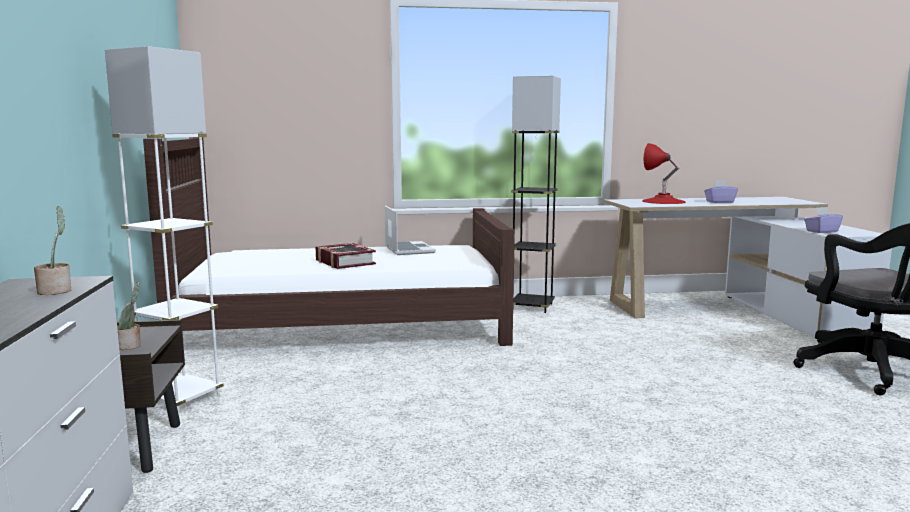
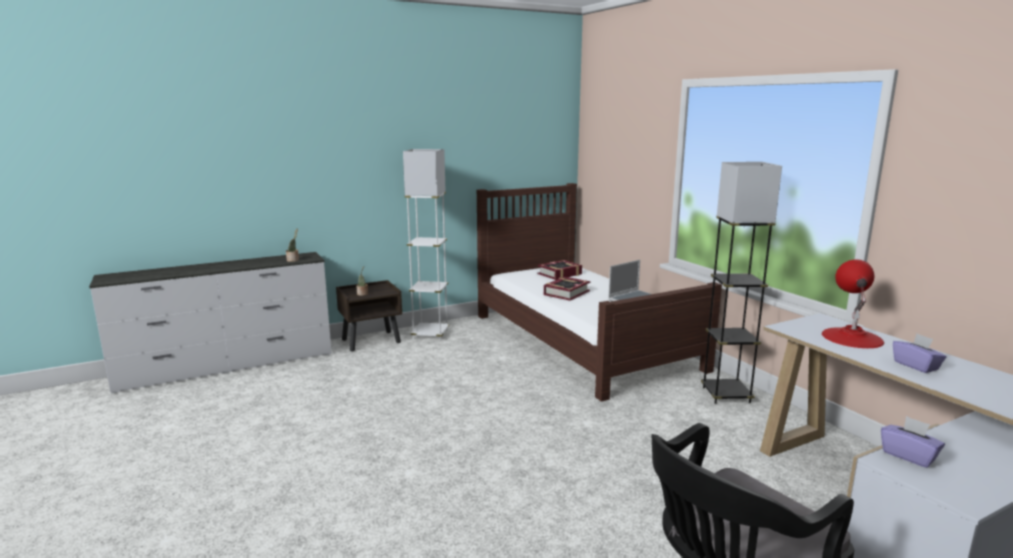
camera: 70 degrees right, 5 degrees up
(263, 256) = (559, 274): none -> book

